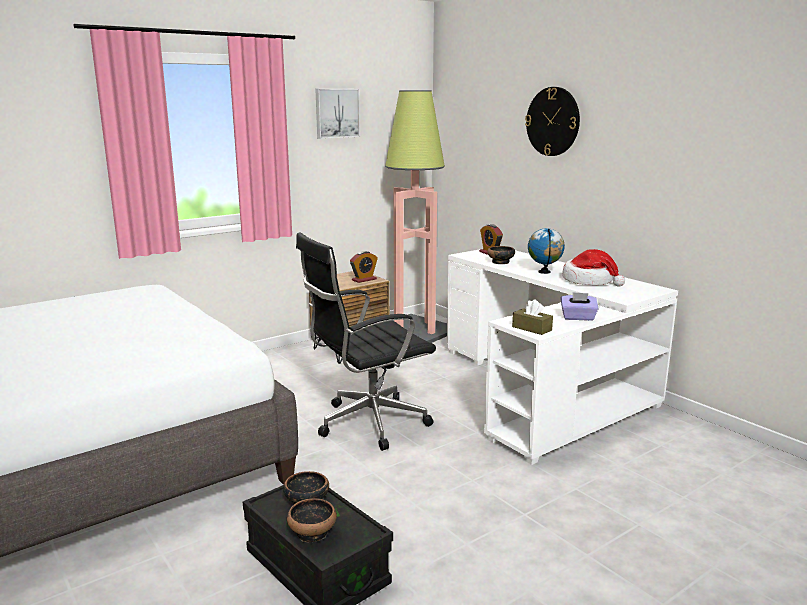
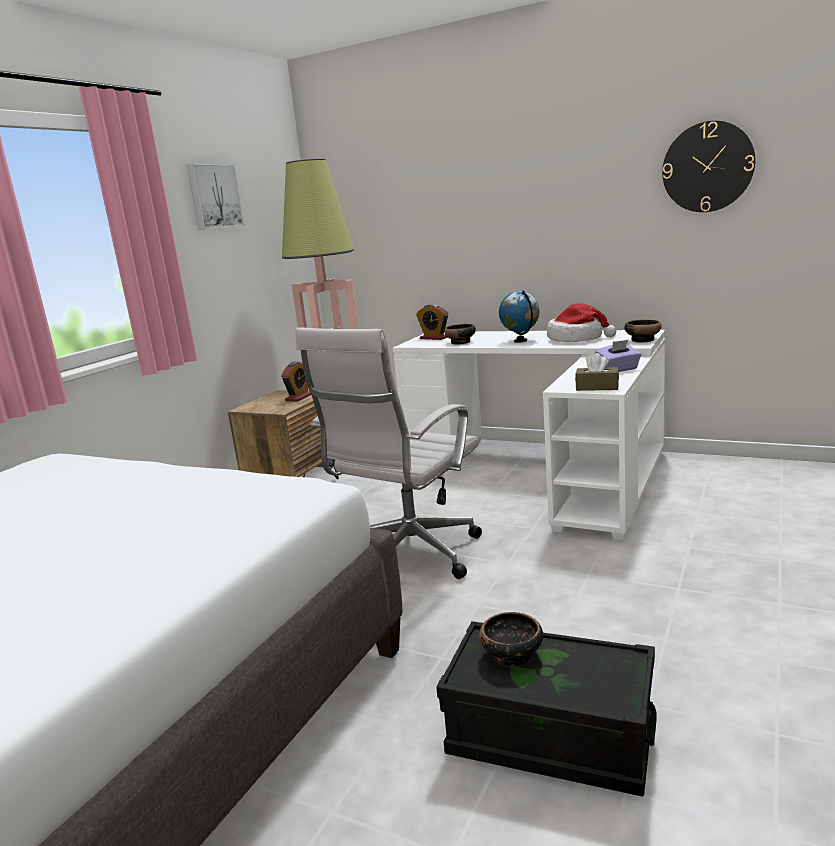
camera: 25 degrees left, 0 degrees up
(313, 532) = (571, 685): bowl -> bowl (643, 340)
(367, 424) = (409, 557): black office chair -> white office chair
(553, 121) = (481, 178): wall clock -> wall clock (707, 167)

